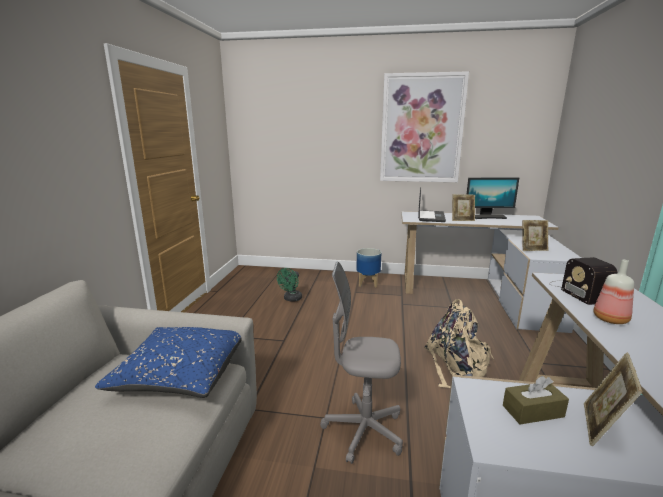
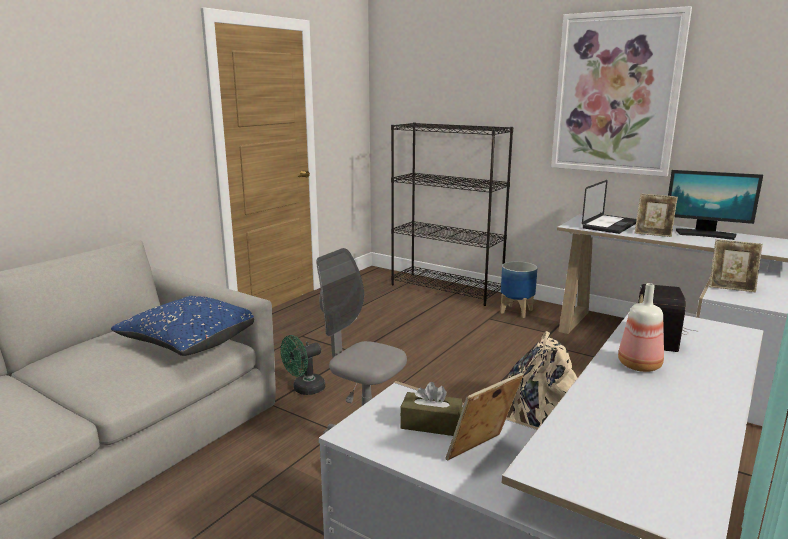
camera: 25 degrees right, 0 degrees up
(291, 299) = (401, 312): green fan -> green fan (304, 389)
(308, 274) = (446, 289): none -> black bookcase

